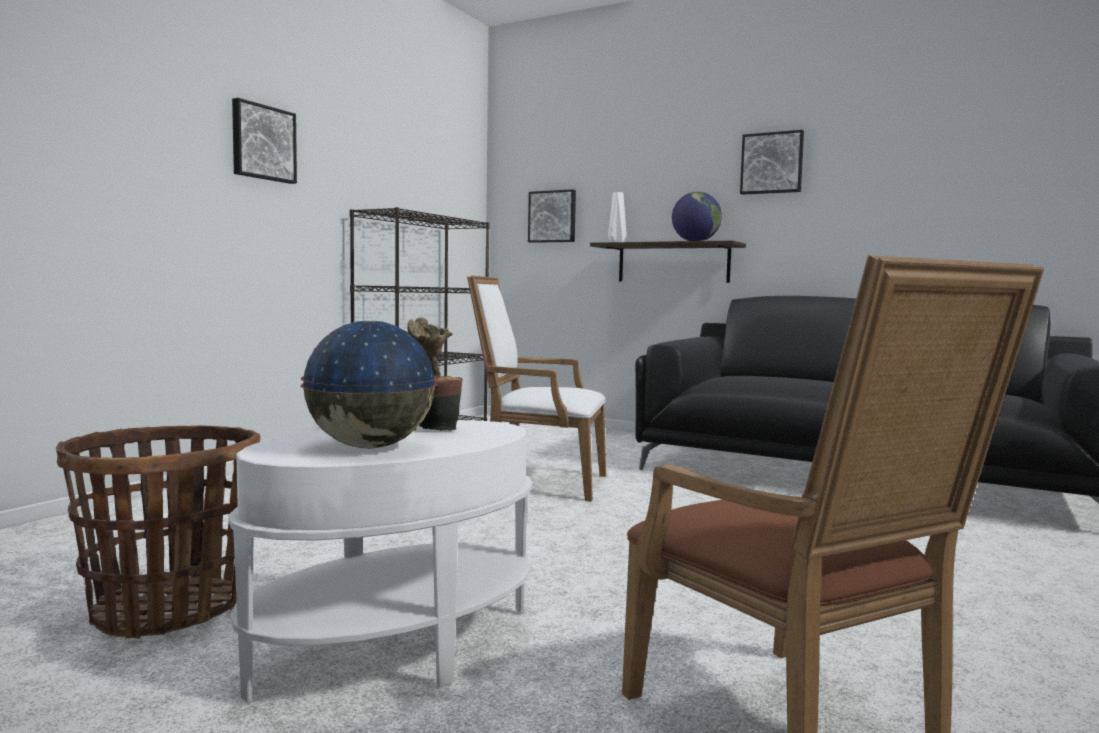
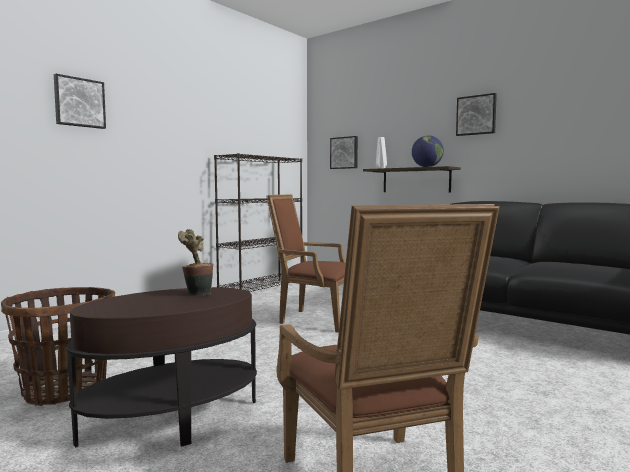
camera: 10 degrees right, 0 degrees up
(262, 143) = (159, 120): picture -> picture (79, 102)
(370, 446) = (147, 305): globe -> none
(395, 647) = (171, 420): white side table -> brown side table
(538, 483) = (314, 319): white armchair -> brown armchair

